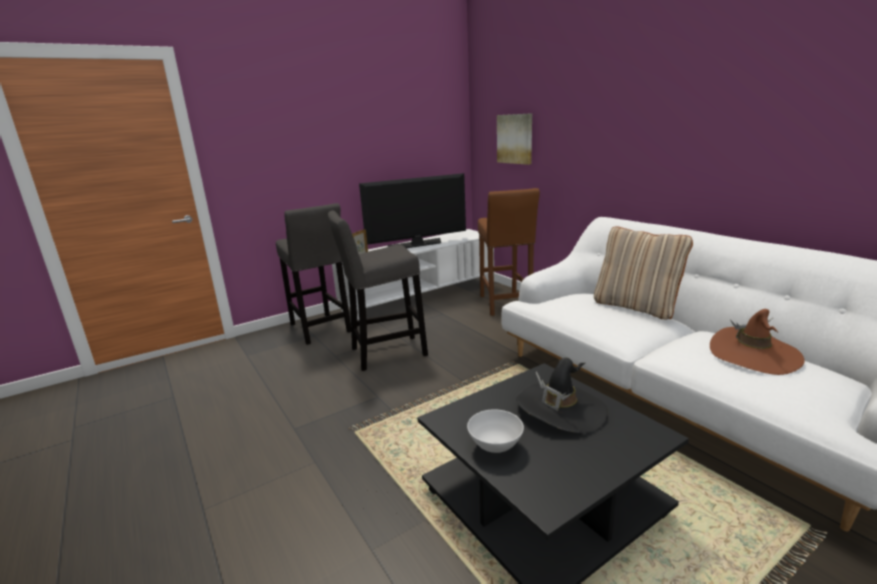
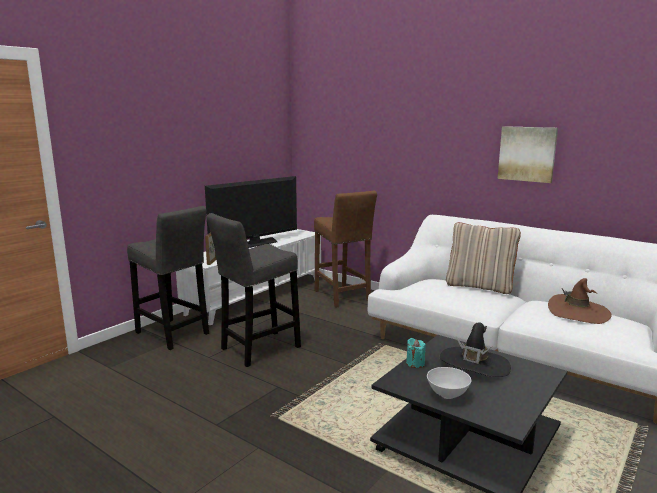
camera: 20 degrees left, 5 degrees down
(488, 397) = (415, 363): none -> turquoise candle
(515, 139) = (342, 146): picture -> picture (527, 154)

